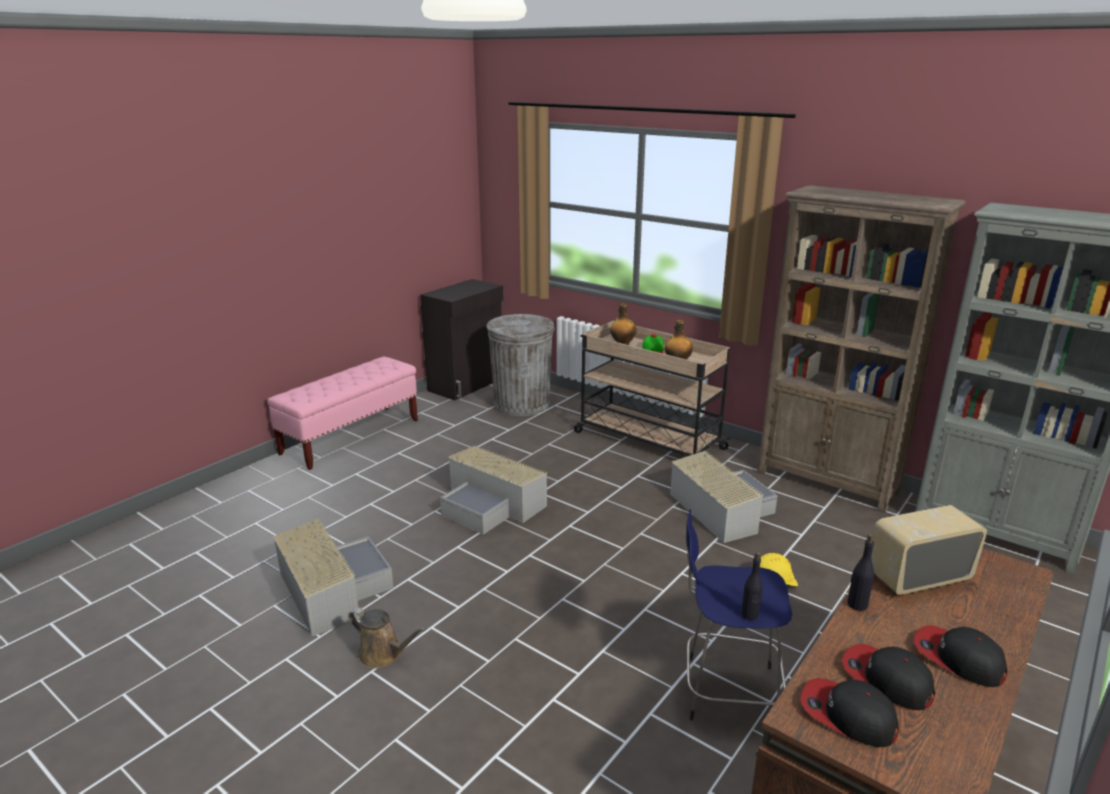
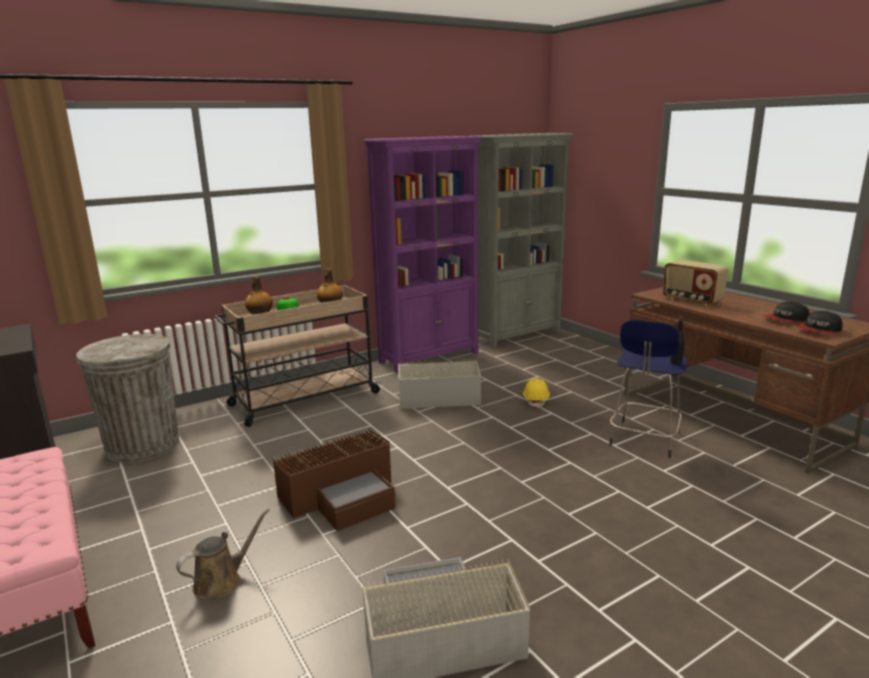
camera: 70 degrees left, 5 degrees down
(383, 654) = (574, 598): brown watering can -> brown watering can (222, 581)
(492, 505) = (343, 495): grey storage box -> brown storage box
(827, 482) = (430, 357): brown bookcase -> purple bookcase
(857, 604) = (720, 313): black bottle -> none
(917, 577) = (691, 300): radio -> radio turned 45 degrees counterclockwise
(957, 659) = (763, 307): cap -> none

